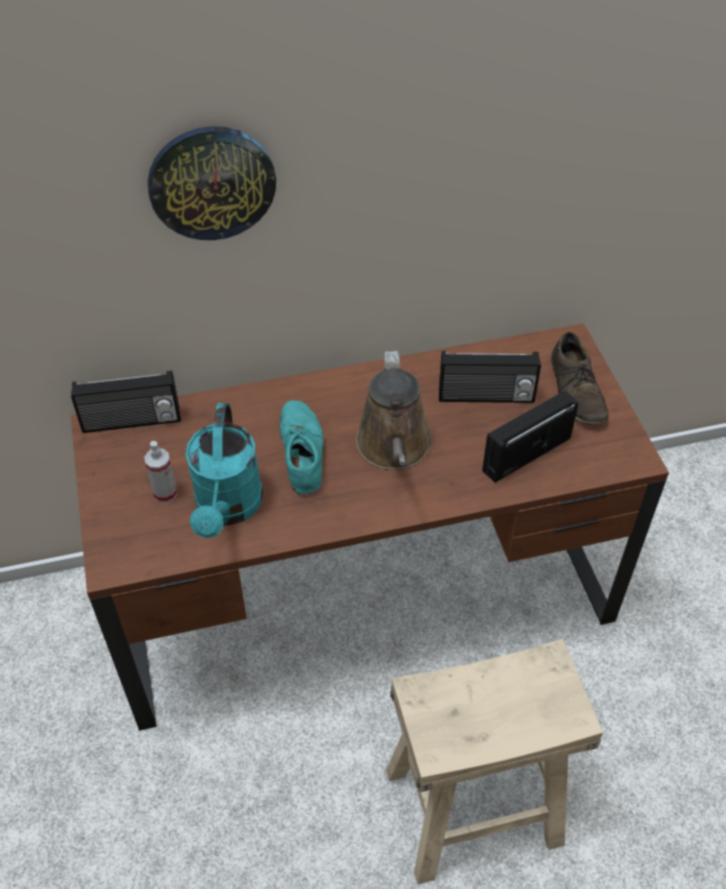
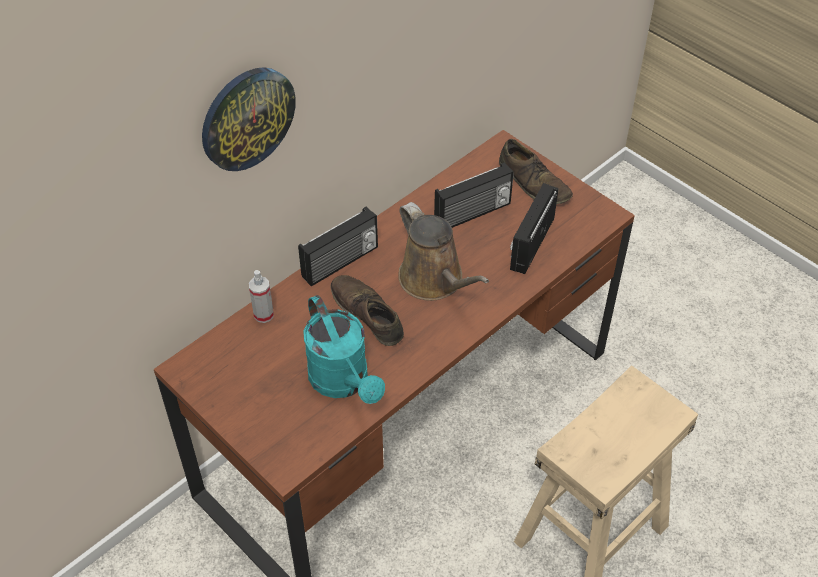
camera: 30 degrees left, 0 degrees up
(131, 422) = (211, 351): radio -> radio (341, 263)
(165, 493) = (285, 393): spray bottle -> spray bottle (263, 315)
(301, 452) = (367, 314): turquoise shoe -> brown shoe

